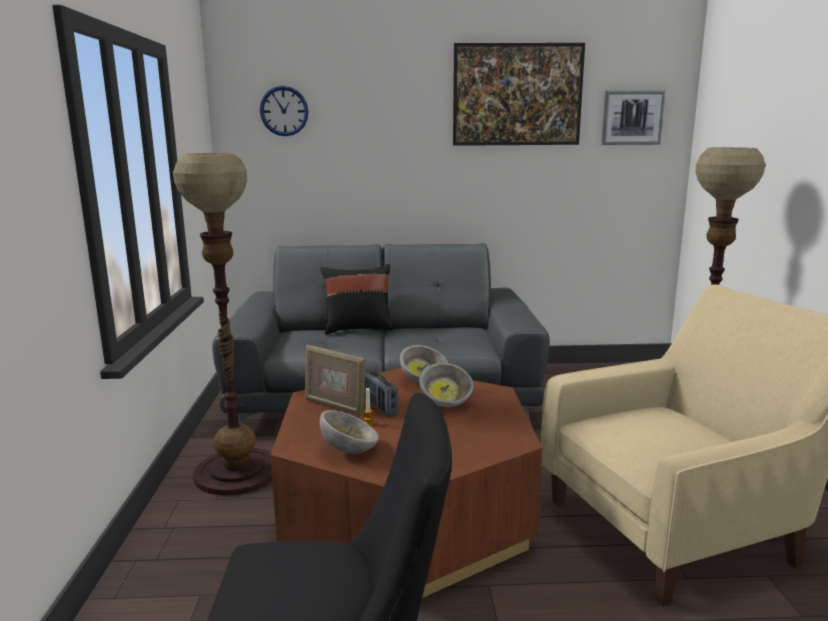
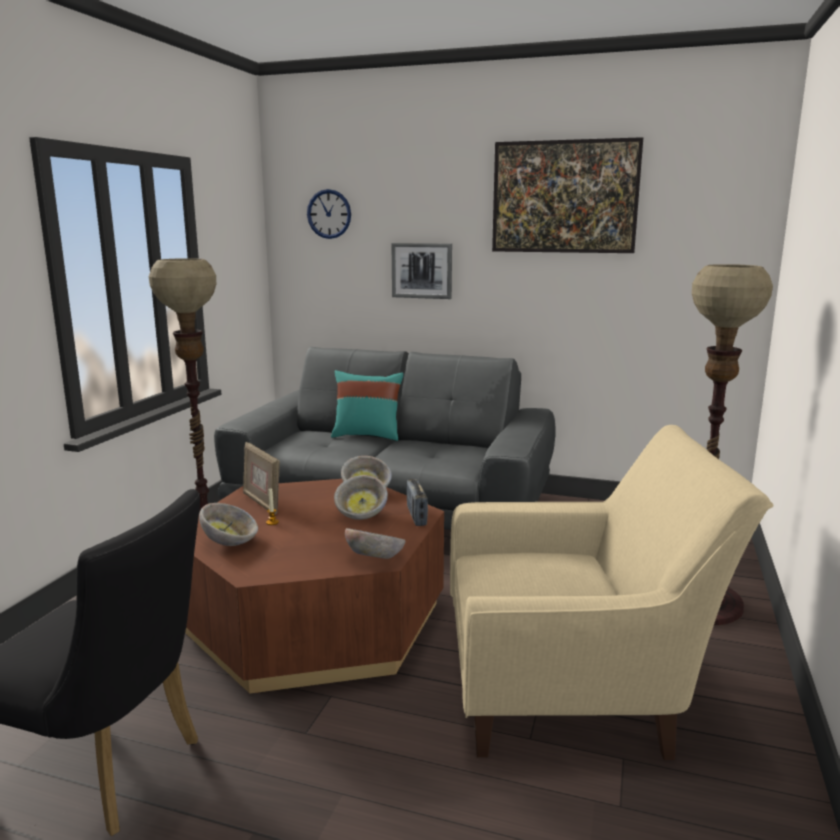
camera: 20 degrees right, 0 degrees up
(358, 328) = (367, 435): black pillow -> turquoise pillow
(380, 407) = (299, 510): radio -> radio (416, 516)
(507, 441) = (374, 559): none -> bowl
(632, 117) = (702, 223): picture -> picture (422, 270)

